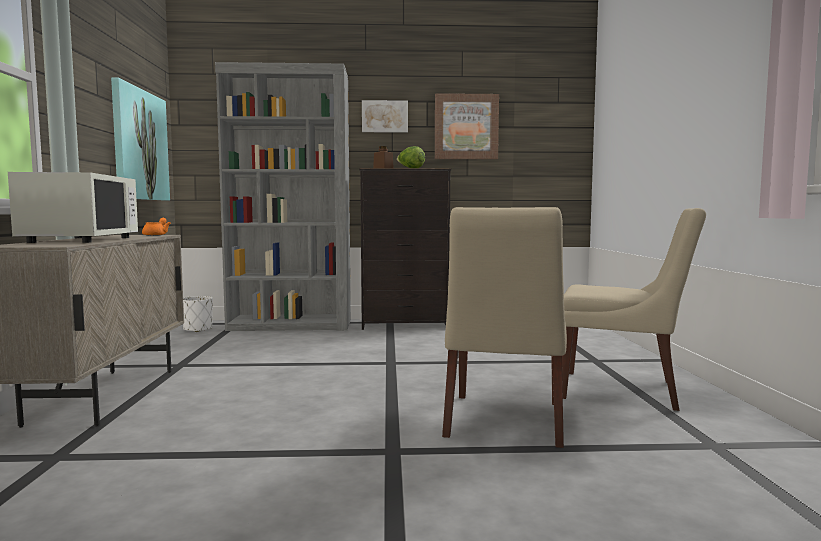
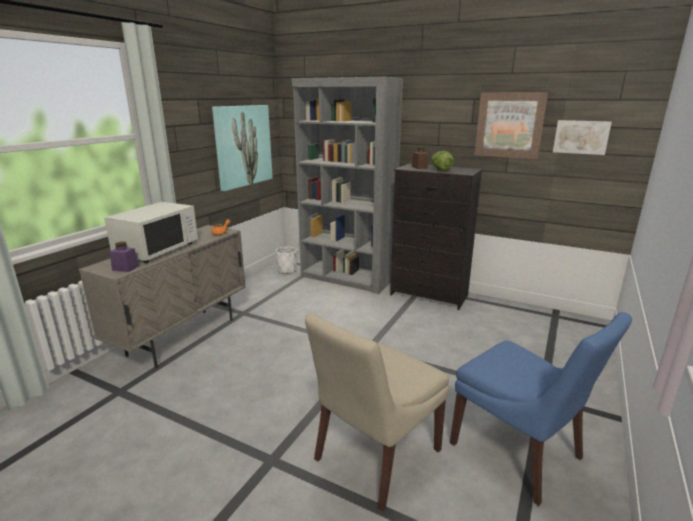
camera: 30 degrees right, 15 degrees up
(62, 244) = (125, 268): none -> purple jar
(384, 116) = (433, 114): picture -> picture (581, 137)
(623, 390) = (519, 453): beige chair -> blue chair

